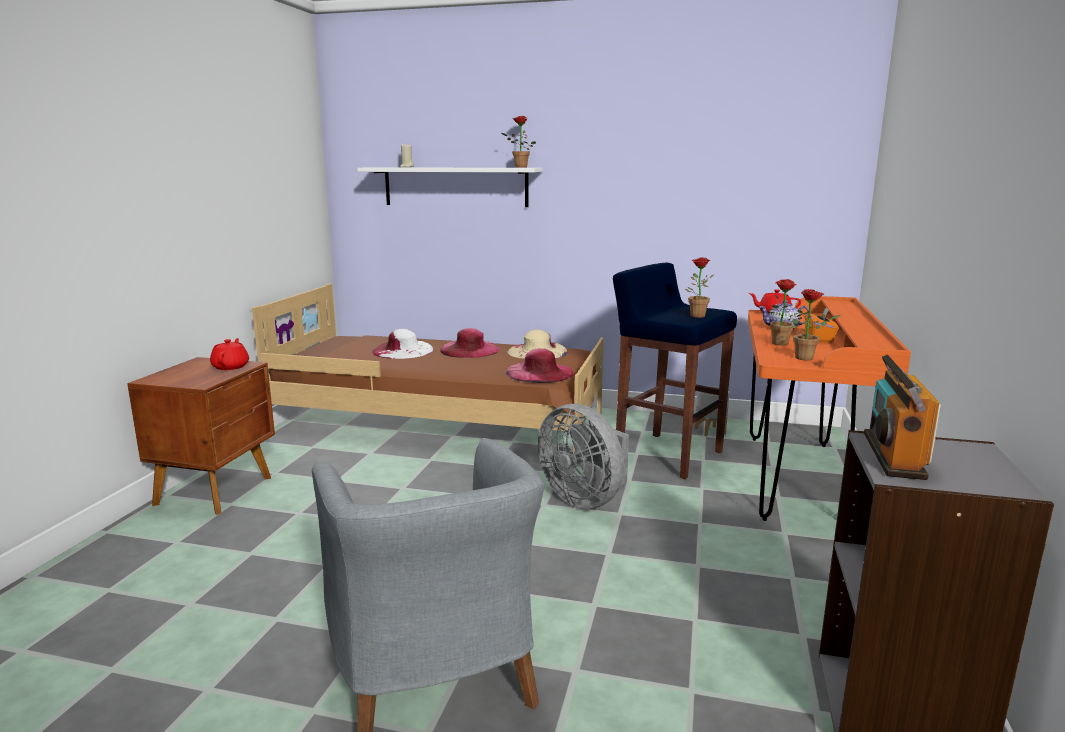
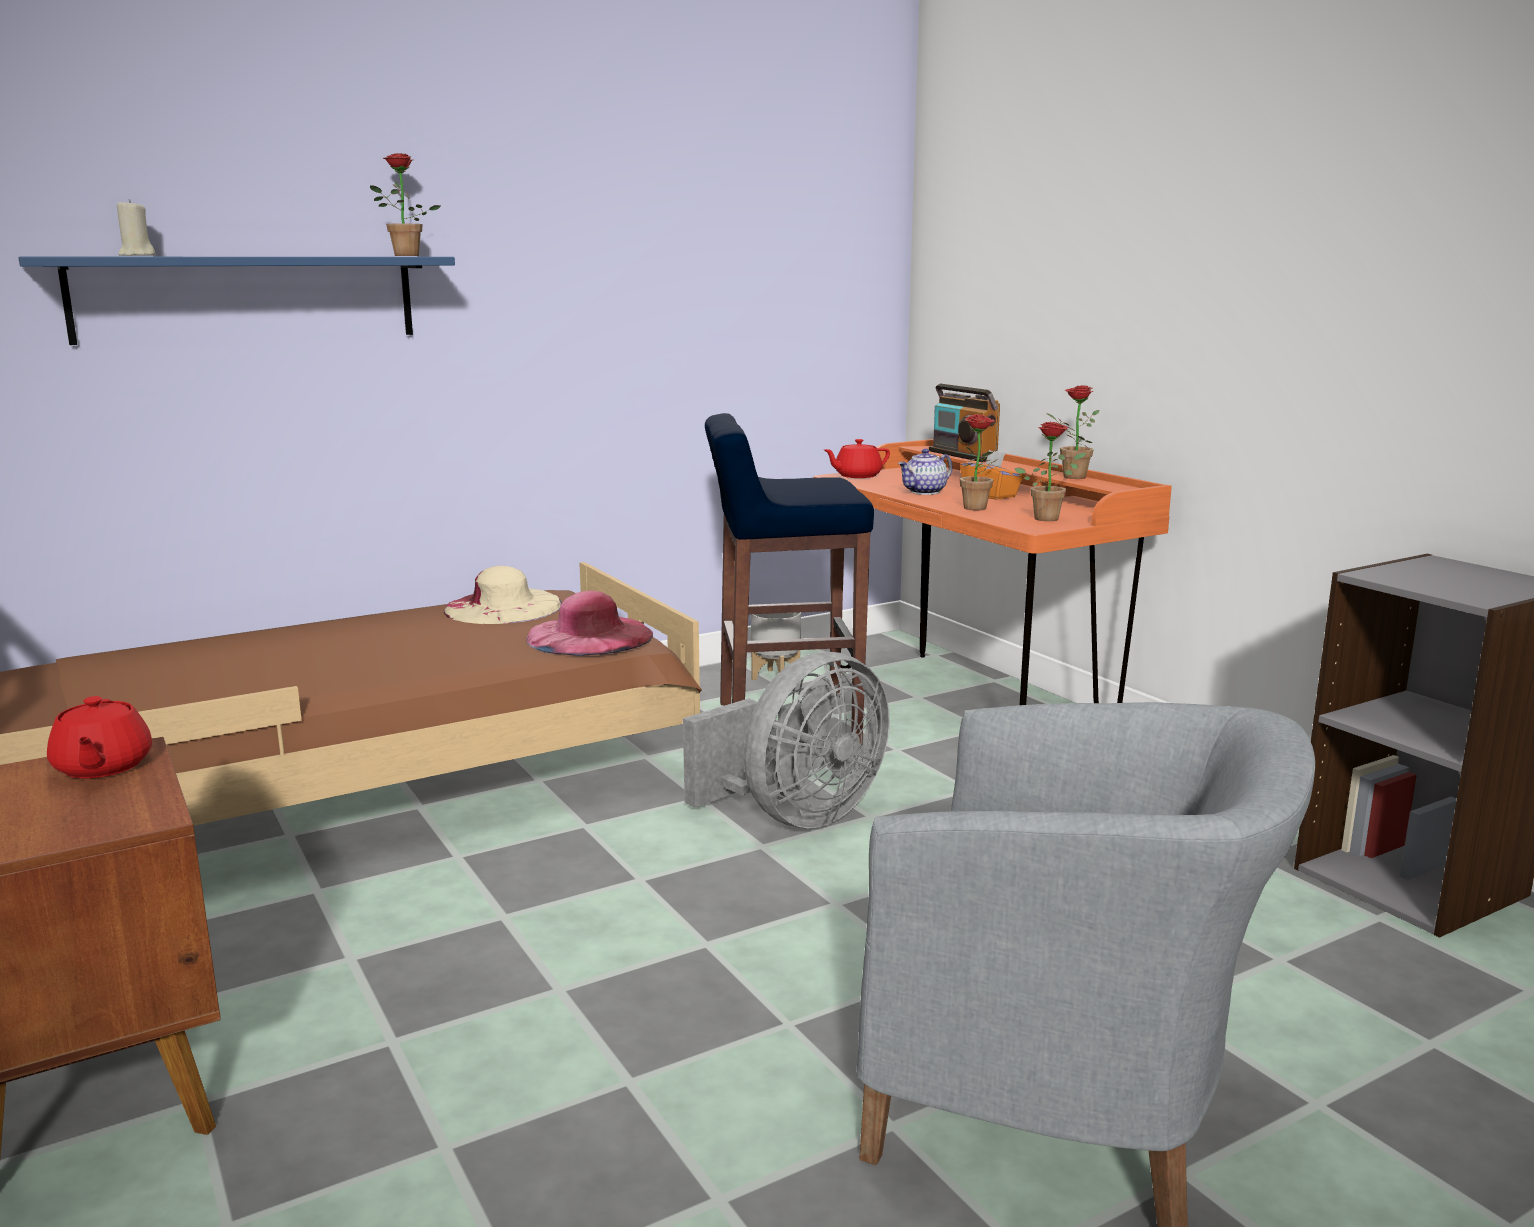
camera: 45 degrees left, 0 degrees up
(231, 366) = (102, 767): red teapot -> red teapot turned 150 degrees counterclockwise
(402, 350) = (241, 663): white hat -> none
(455, 186) = (247, 298): white shelf -> blue shelf
(469, 349) = (374, 631): pink hat -> none
(585, 498) = (797, 816): grey fan -> grey fan turned 45 degrees counterclockwise
(695, 315) = (826, 489): potted plant -> potted plant (1069, 476)
(892, 455) = (1424, 583): radio -> radio (964, 455)

